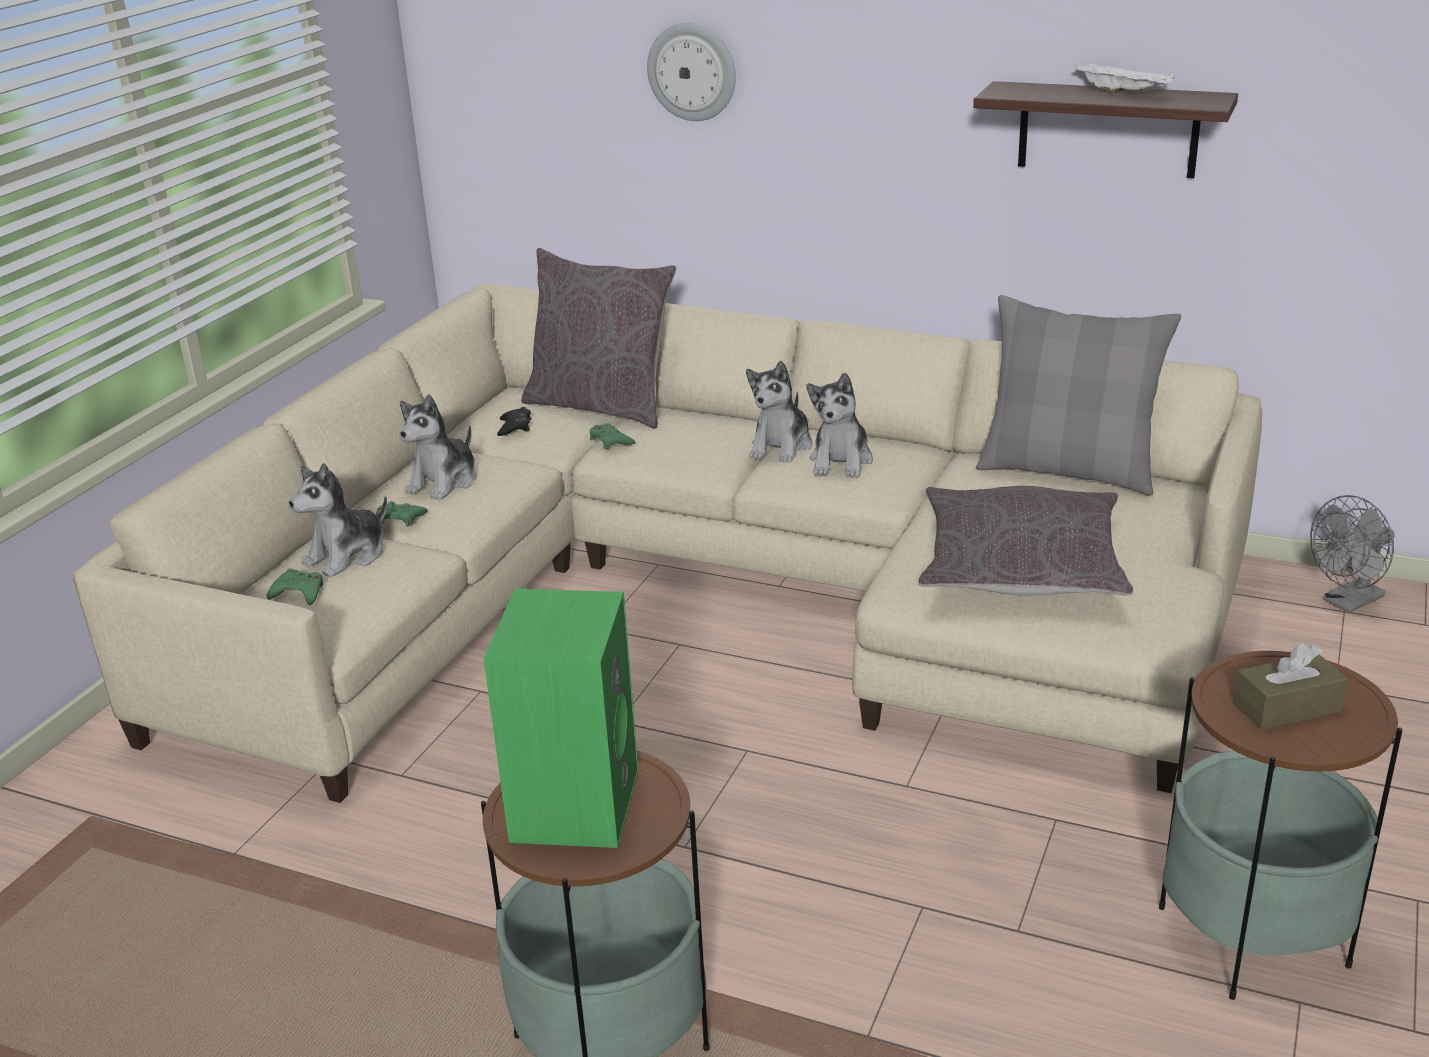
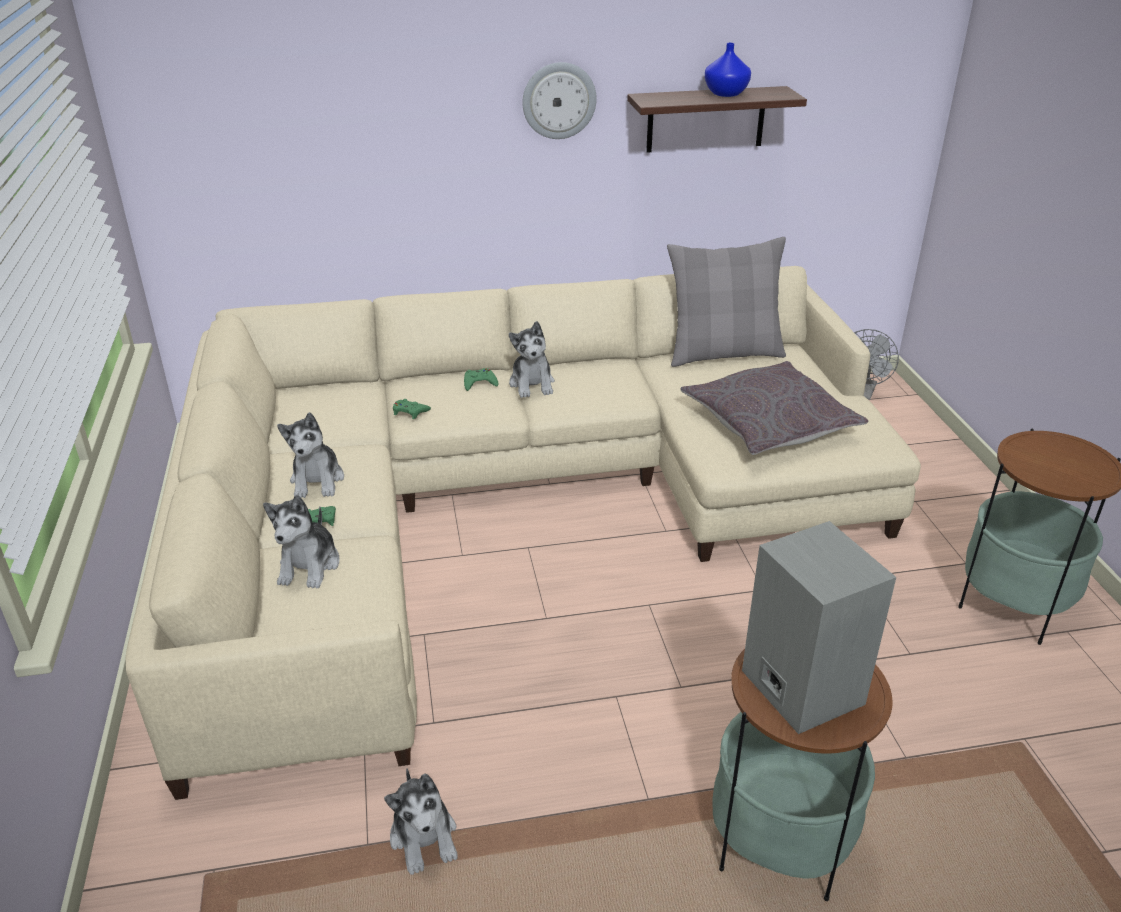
camera: 35 degrees left, 5 degrees up
(299, 593) = (308, 610): green game controller -> green game controller (479, 383)
(514, 427) = (321, 420): black game controller -> none
(573, 802) = (798, 686): green speaker -> grey speaker
(601, 406) = (368, 386): grey pillow -> none
(692, 72) = (391, 109): wall clock -> wall clock (559, 100)
(841, 461) = (585, 384): plush toy -> plush toy (424, 837)
(1124, 93) = (725, 93): white tray -> blue vase
(1286, 707) = (1060, 465): brown tissue box -> none

